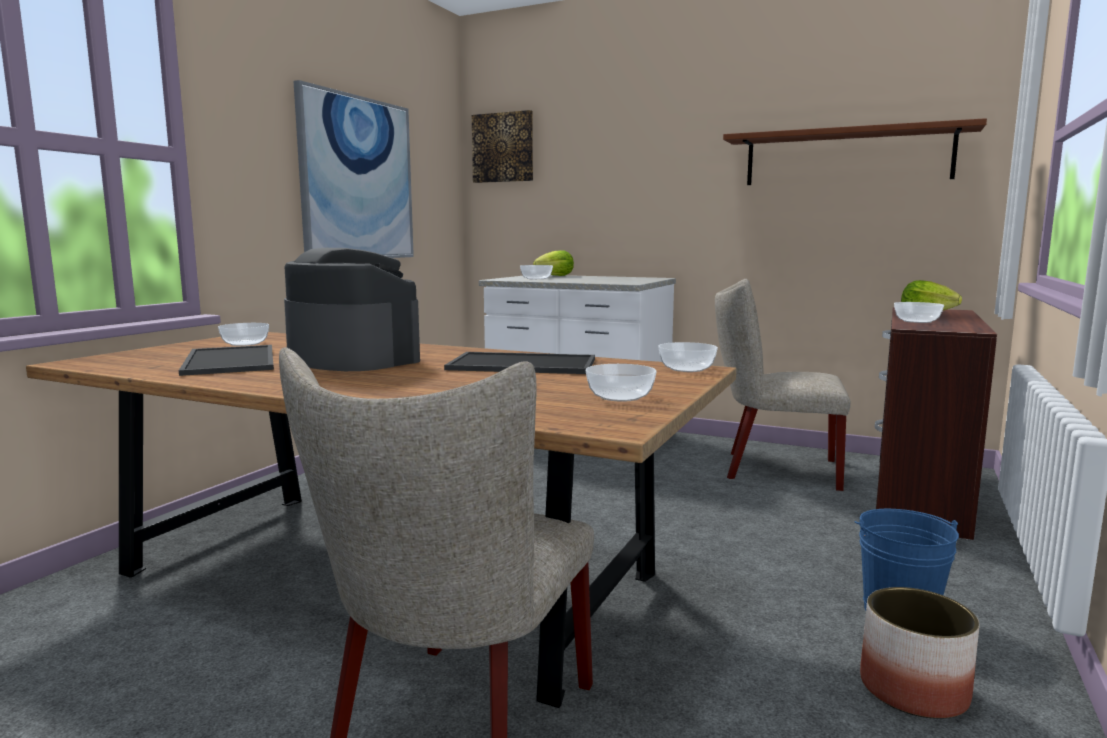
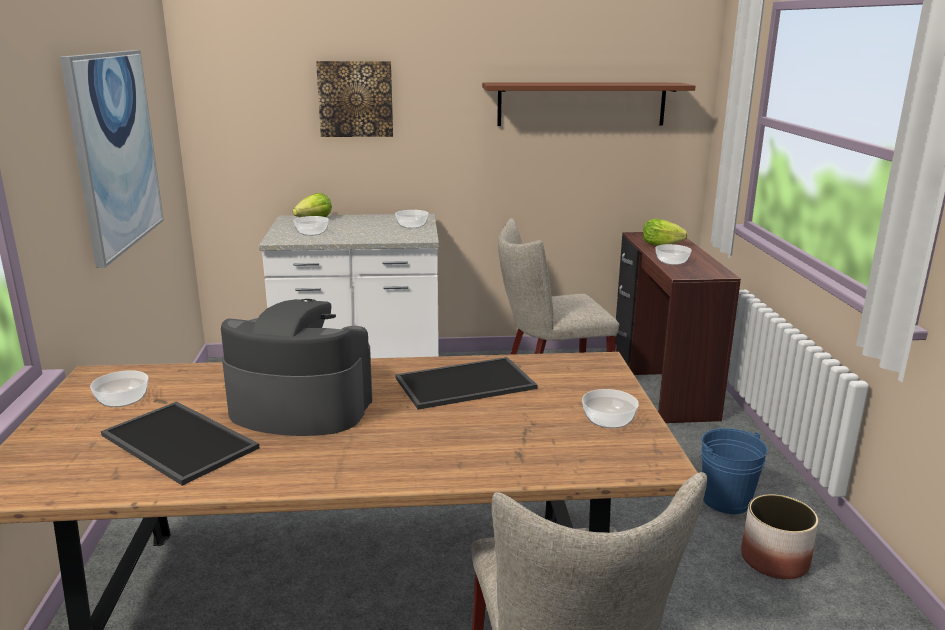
camera: 30 degrees left, 10 degrees up
(503, 147) = (228, 77): picture -> picture (355, 99)
(688, 369) = (593, 362): bowl -> bowl (412, 226)

